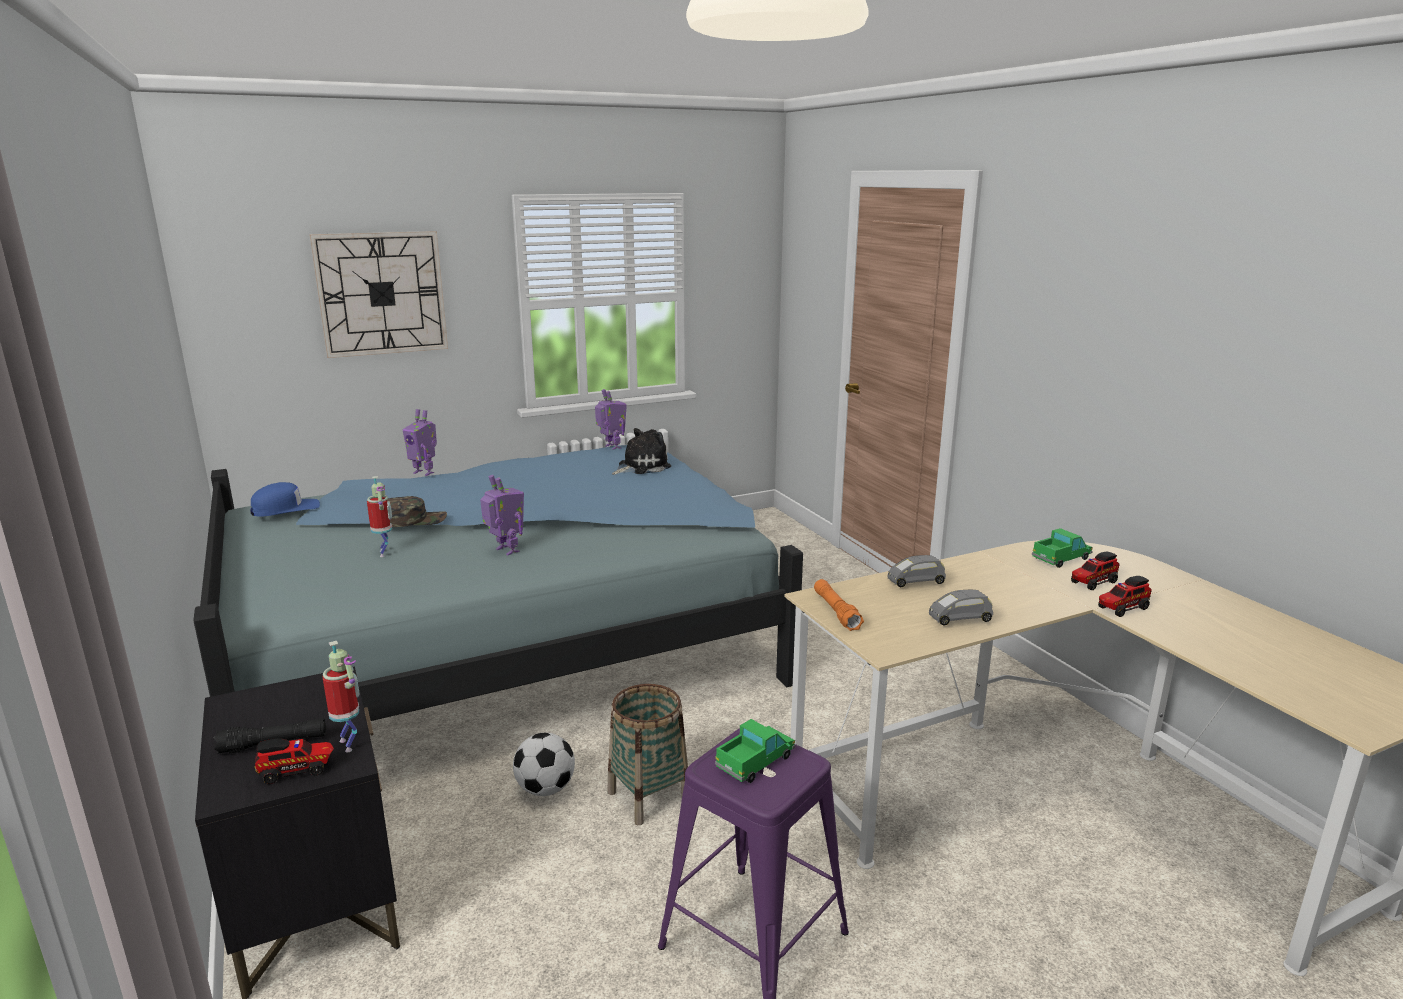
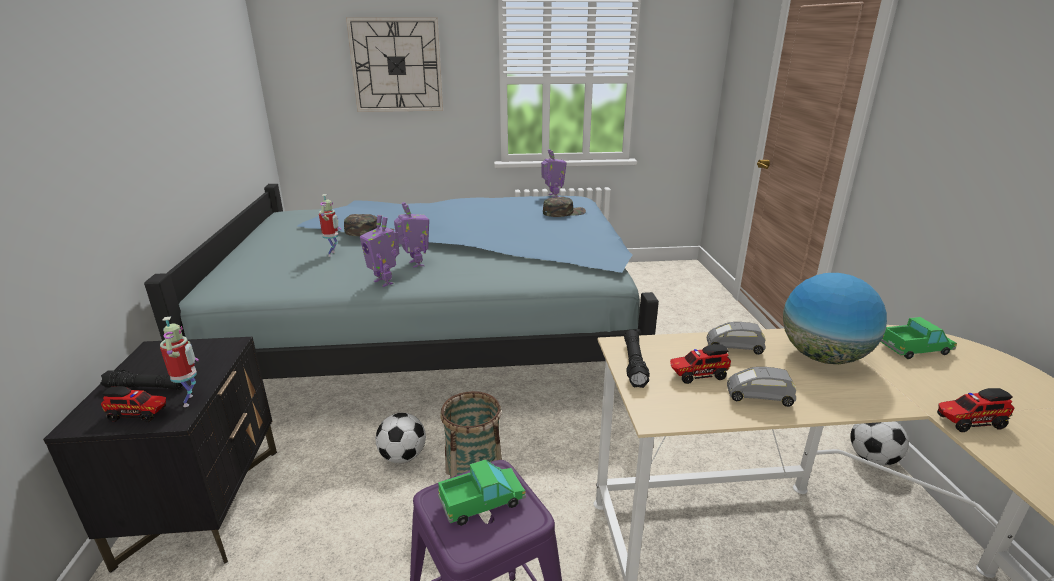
camera: 20 degrees right, 5 degrees up
(286, 508) = (299, 214): blue cap -> none
(424, 472) = (408, 200): toy robot -> toy robot (384, 282)
(641, 467) = (563, 212): plush toy -> green cap
(836, 612) = (634, 364): orange flashlight -> black flashlight
(992, 577) = (822, 357): none -> globe
(1029, 684) = (872, 459): none -> football
(1092, 583) = (942, 383): toy truck -> toy truck (697, 375)

